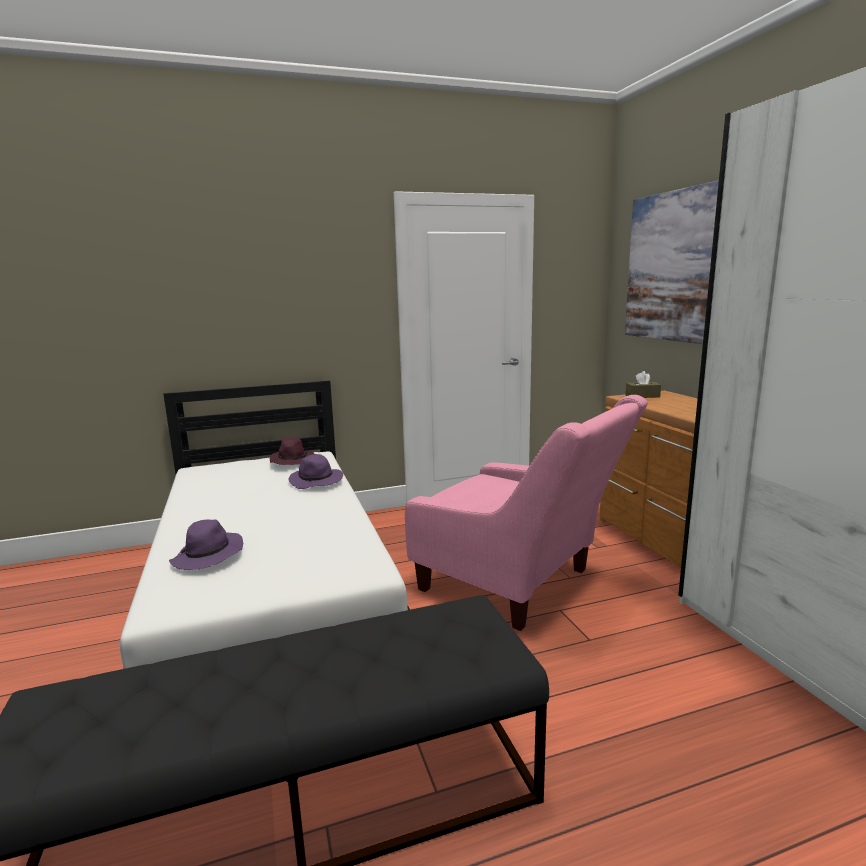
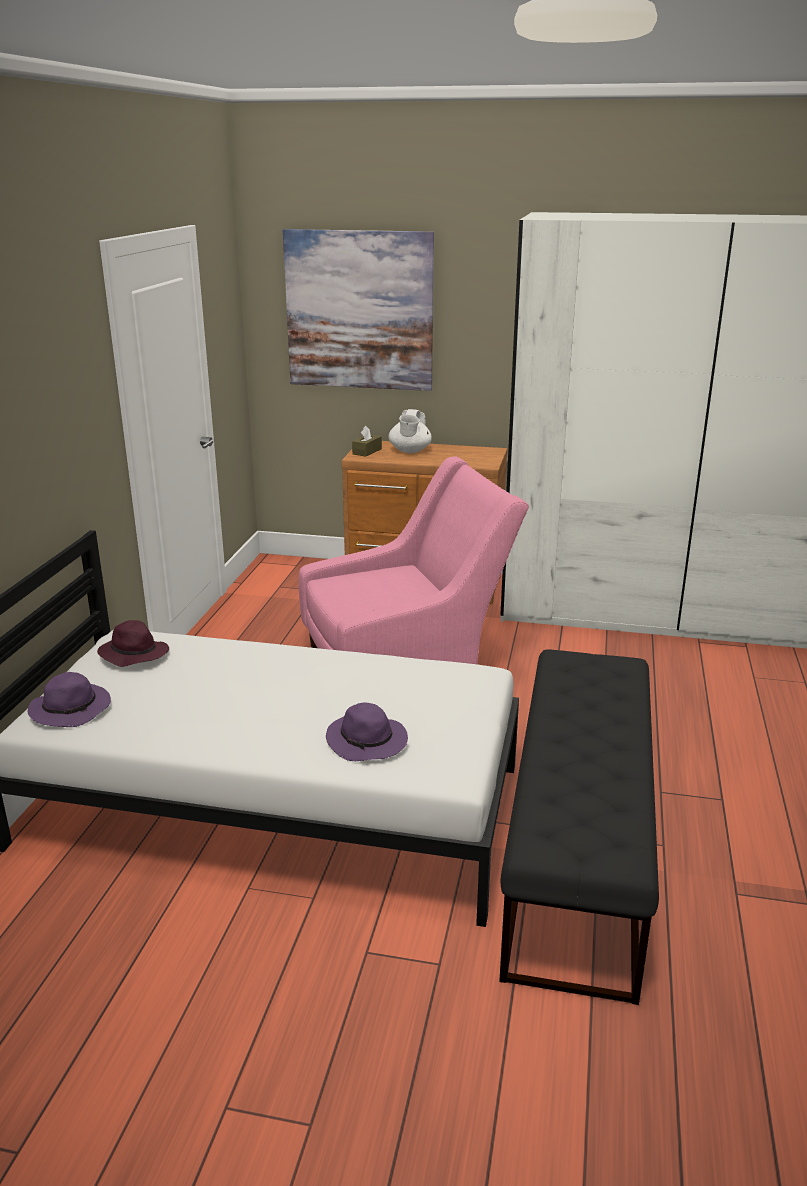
camera: 60 degrees left, 10 degrees up
(317, 481) = (234, 654): purple hat -> purple hat (72, 709)
(678, 403) = (410, 451): none -> white teapot

